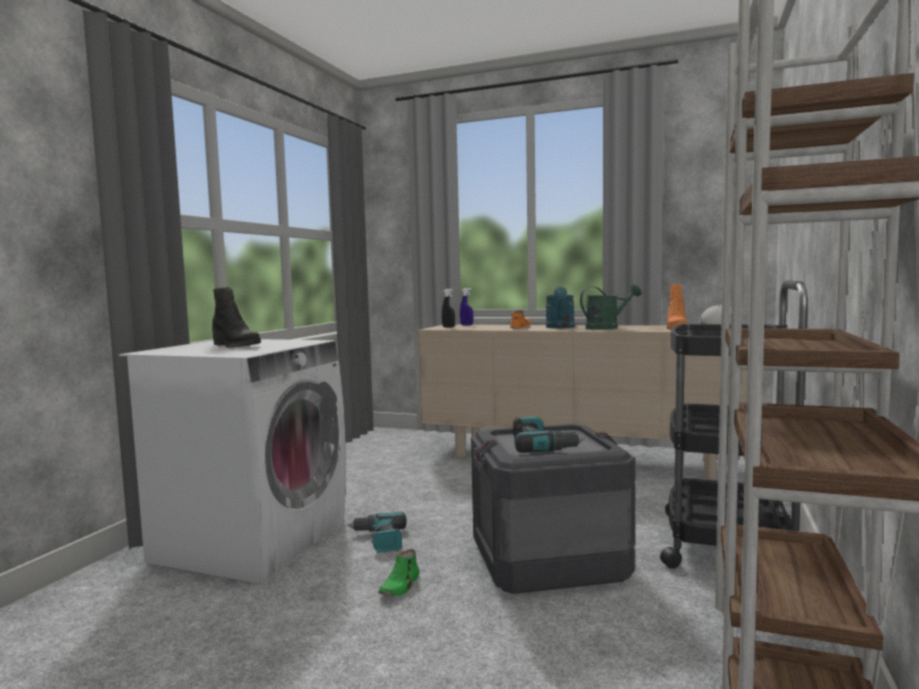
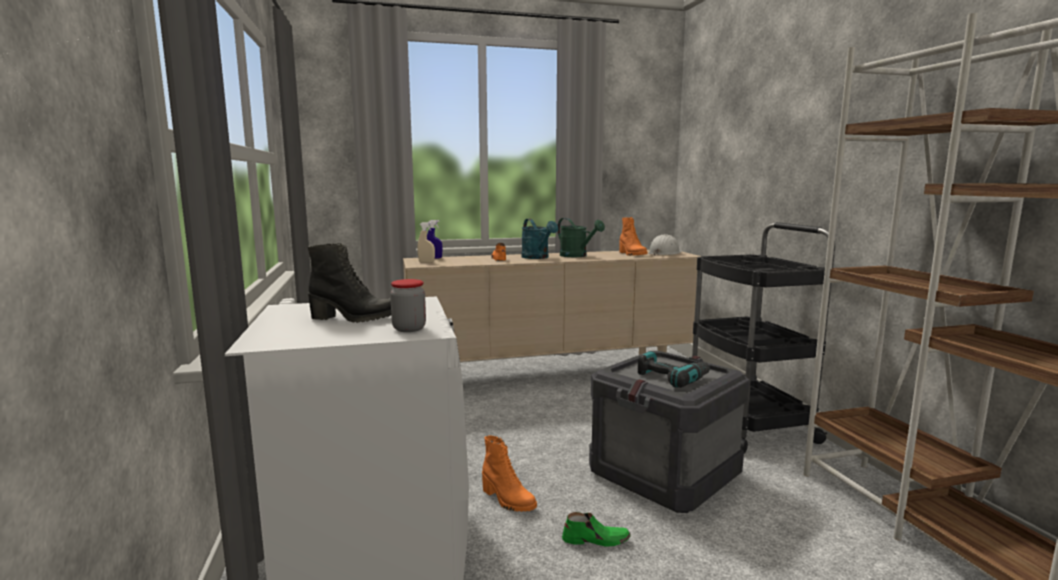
camera: 35 degrees left, 5 degrees up
(240, 352) = (409, 329): none -> jar
(380, 540) = (507, 500): power drill -> orange boot
(400, 586) = (595, 540): green shoe -> green shoe turned 75 degrees counterclockwise
(448, 327) = (426, 262): black spray bottle -> beige spray bottle
(607, 327) = (577, 256): green watering can -> green watering can turned 105 degrees clockwise

